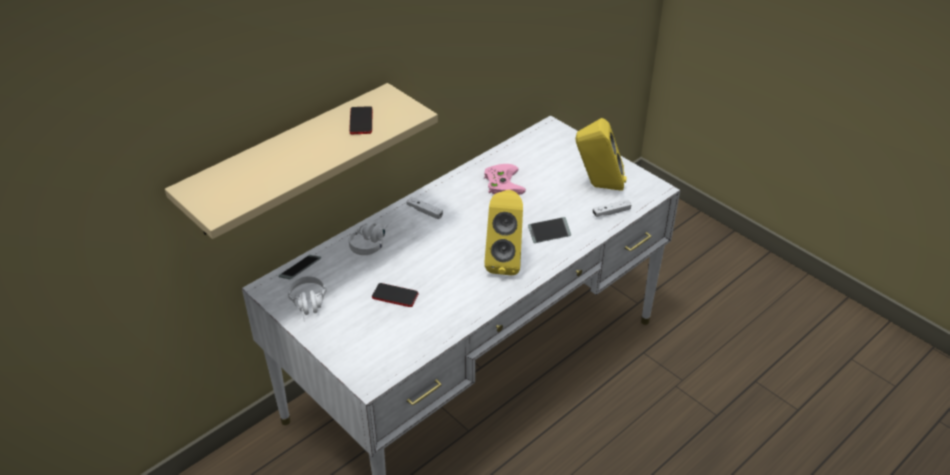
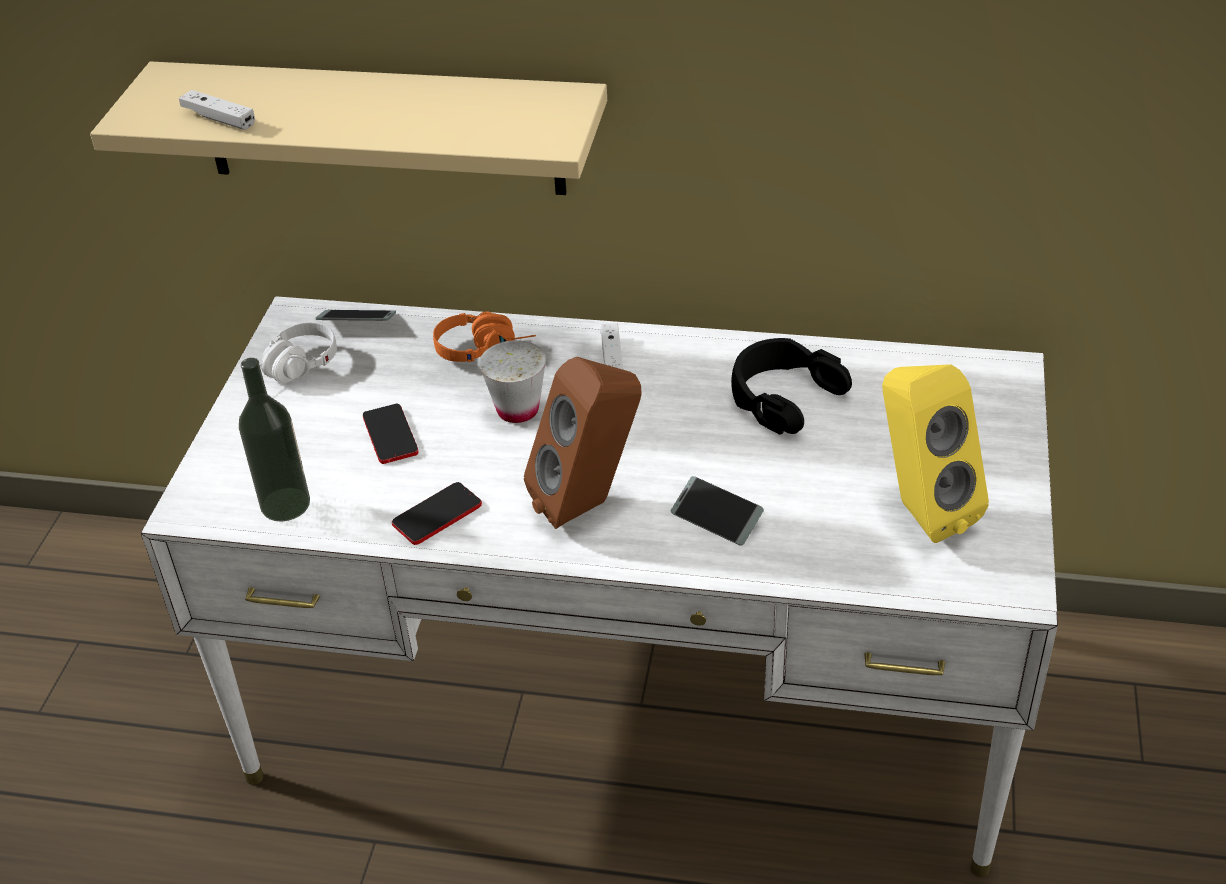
camera: 55 degrees right, 0 degrees up
(361, 121) = (471, 112): phone -> phone (437, 515)
(371, 241) = (485, 348): white headphones -> orange headphones
(403, 348) = (285, 504): none -> bottle
(424, 252) = (517, 410): none -> white cup
(501, 182) = (783, 396): pink game controller -> black headphones
(505, 260) = (590, 503): yellow speaker -> brown speaker
(611, 212) = (867, 564): white game controller -> white game controller (219, 118)

